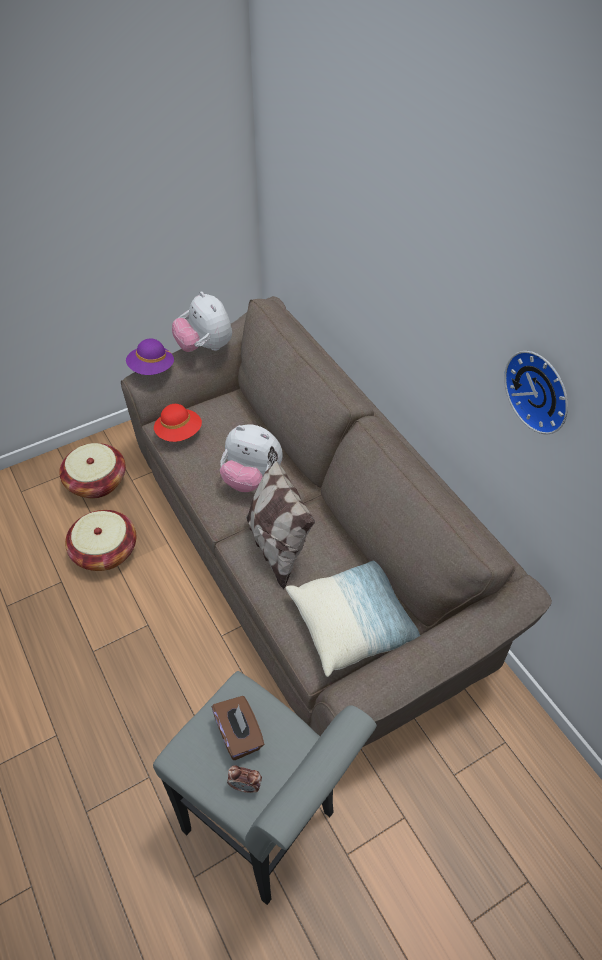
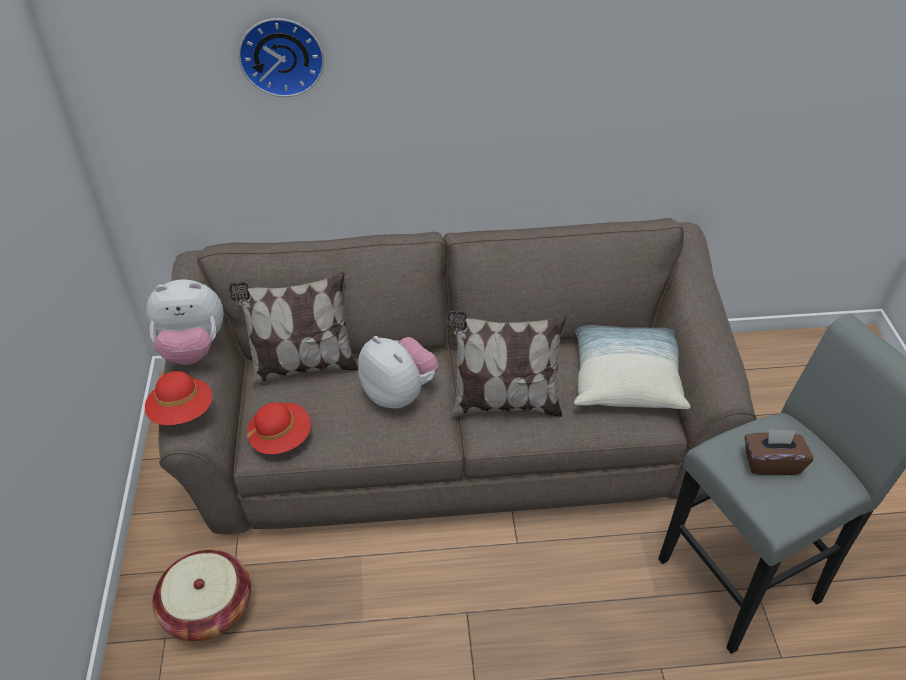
camera: 65 degrees left, 5 degrees down
(105, 551) = (331, 629): basket -> none
(151, 369) = (182, 412): purple hat -> red hat
(245, 786) = (825, 474): alarm clock -> none
(248, 415) = (302, 366): none -> pillow
(251, 478) = (399, 393): plush toy -> plush toy turned 90 degrees counterclockwise
(540, 390) = (631, 57): wall clock -> wall clock (281, 55)

